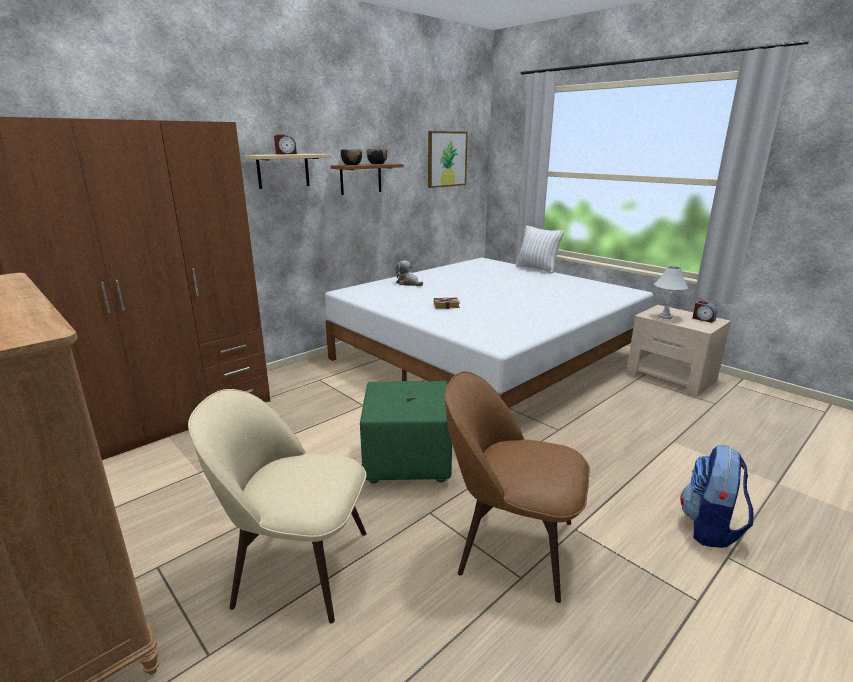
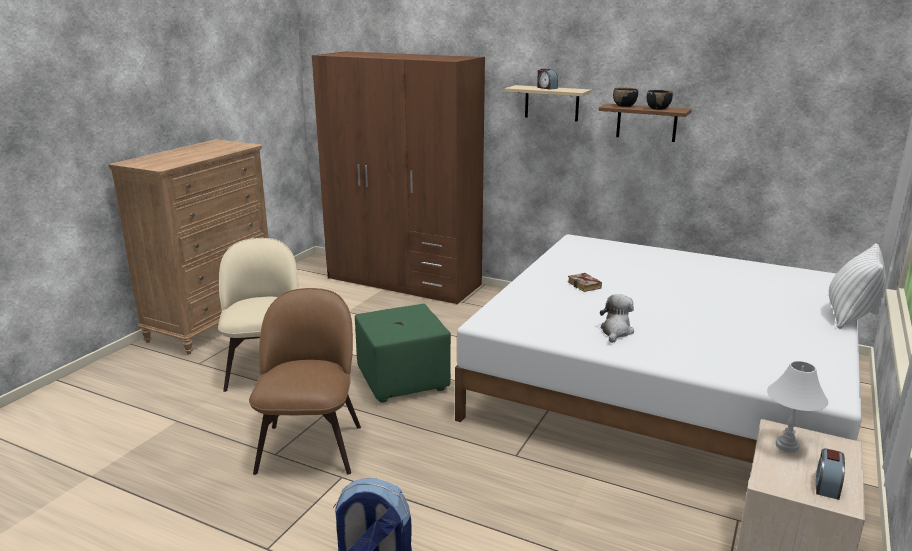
camera: 70 degrees right, 0 degrees up
(408, 283) = (644, 258): plush toy -> plush toy (616, 331)
(446, 159) = (809, 114): picture -> none

